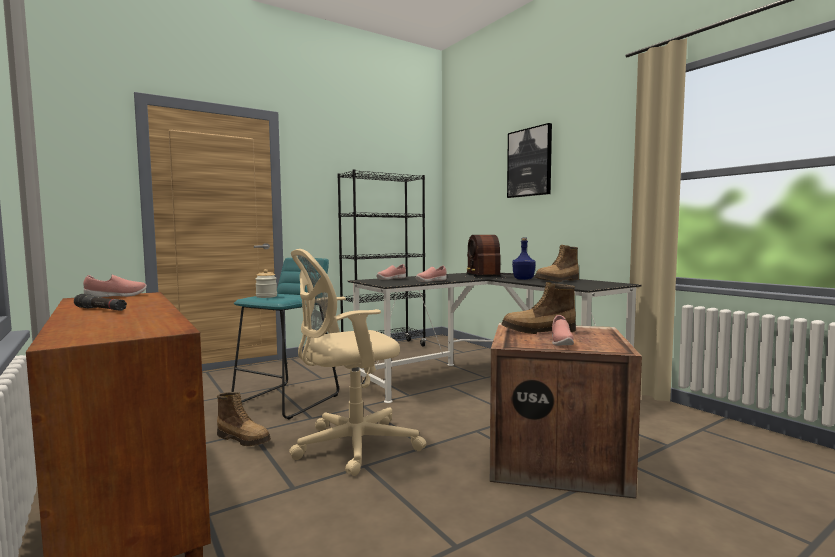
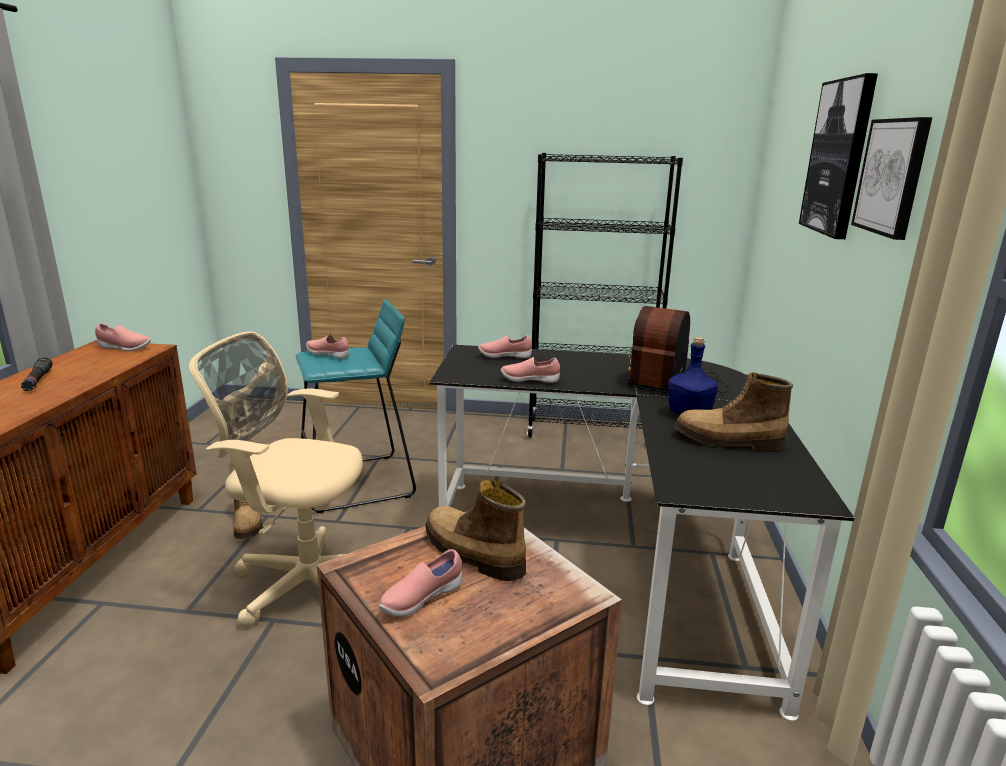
camera: 40 degrees right, 15 degrees up
(266, 296) = (328, 355): jar -> pink shoe
(581, 159) = (892, 176): none -> picture

